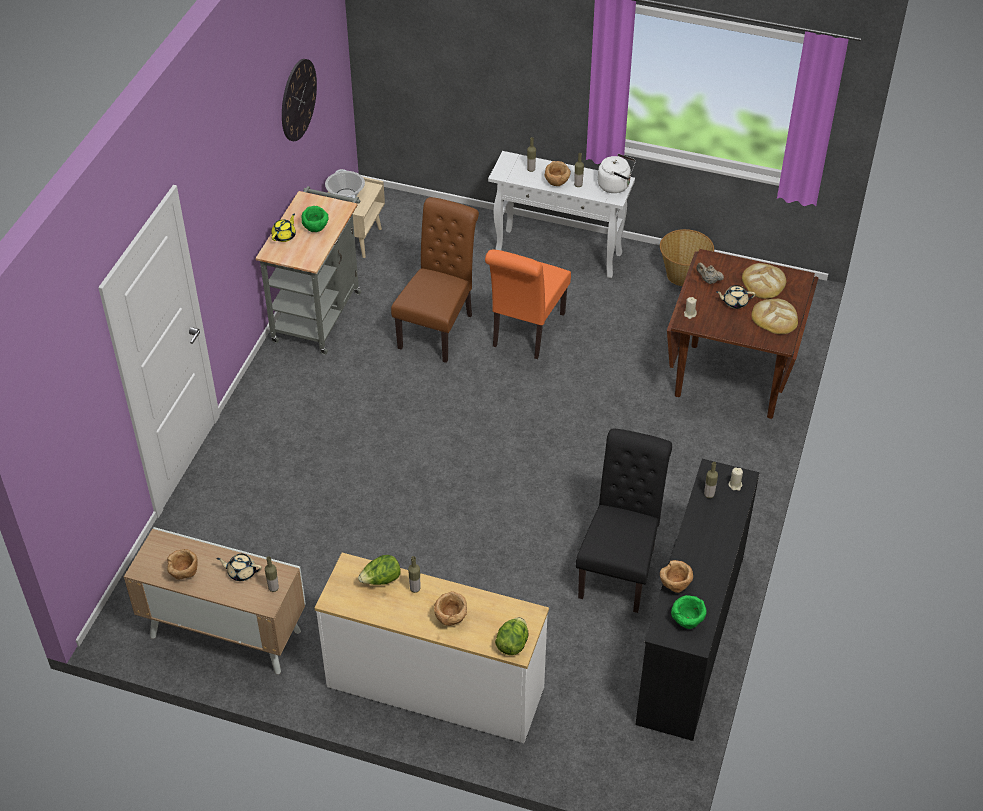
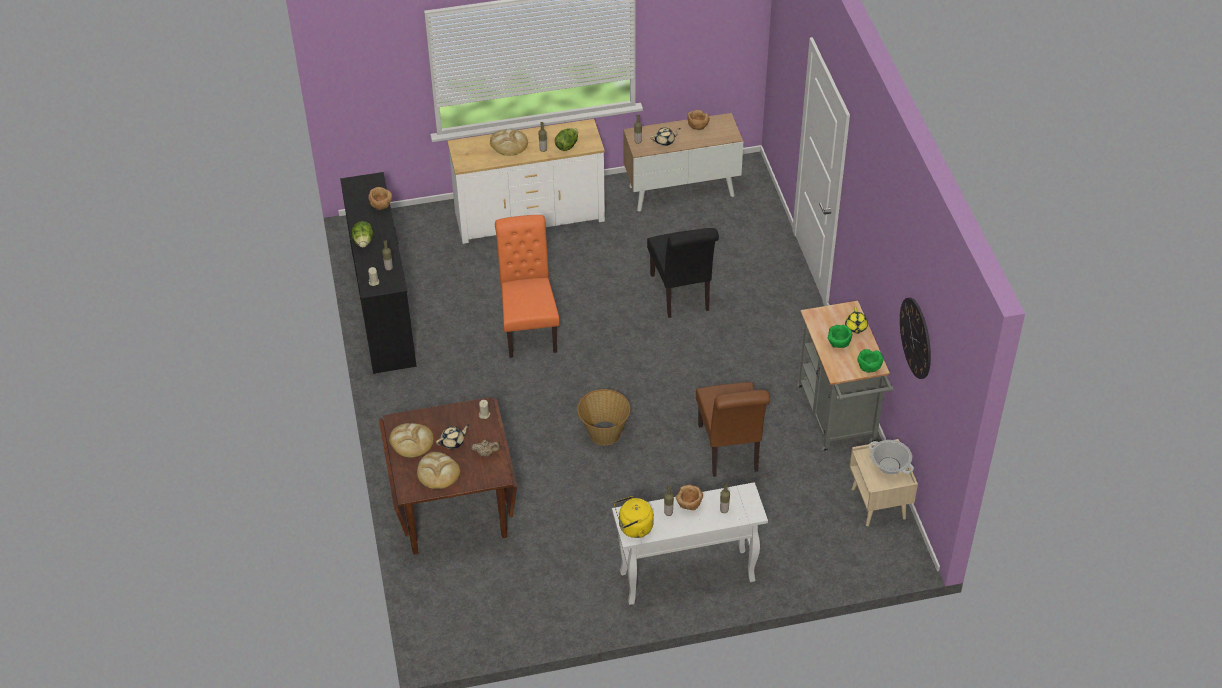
camera: 150 degrees right, 0 degrees up
(451, 618) = (509, 144): brown bowl -> bread
(512, 644) = (463, 146): lettuce -> lettuce (363, 242)
(525, 333) = (655, 481): orange chair -> orange chair (529, 327)
(616, 186) = (633, 528): white kettle -> yellow kettle
(619, 568) = (458, 332): black chair -> black chair (681, 295)
(683, 275) = (556, 608): basket -> basket (604, 433)
(687, 621) = (362, 191): green bowl -> green bowl (868, 368)

